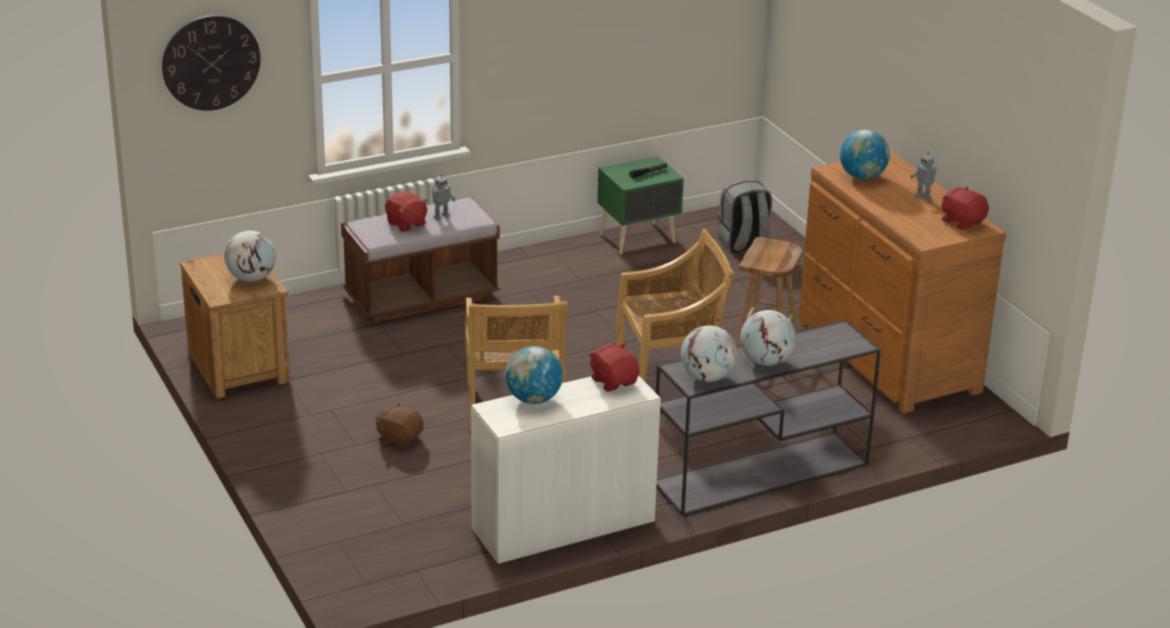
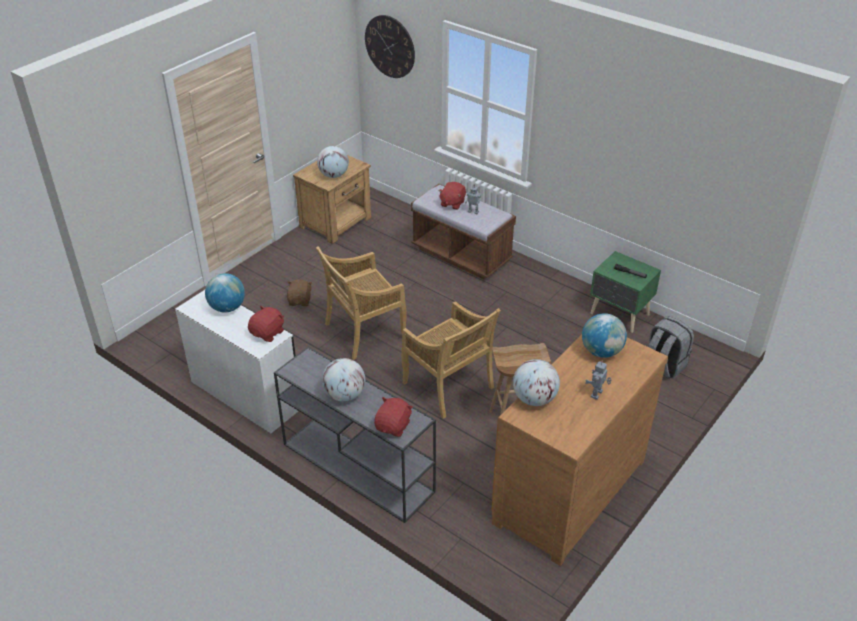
camera: 65 degrees right, 10 degrees up
(707, 377) = (304, 373): globe -> globe (534, 399)
(962, 221) = (572, 428): red plush toy -> red plush toy (393, 426)

